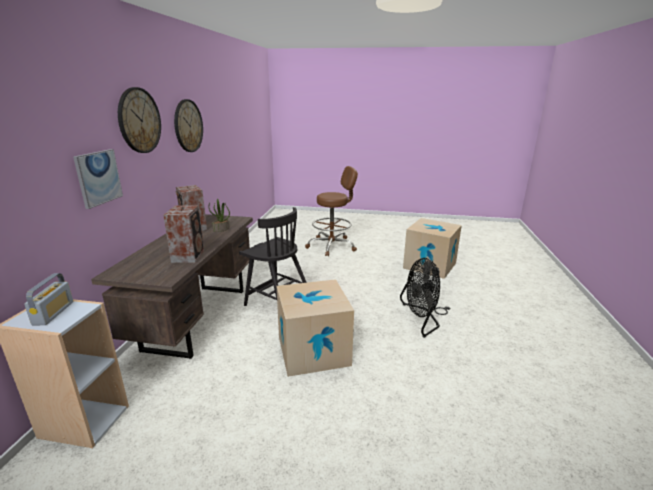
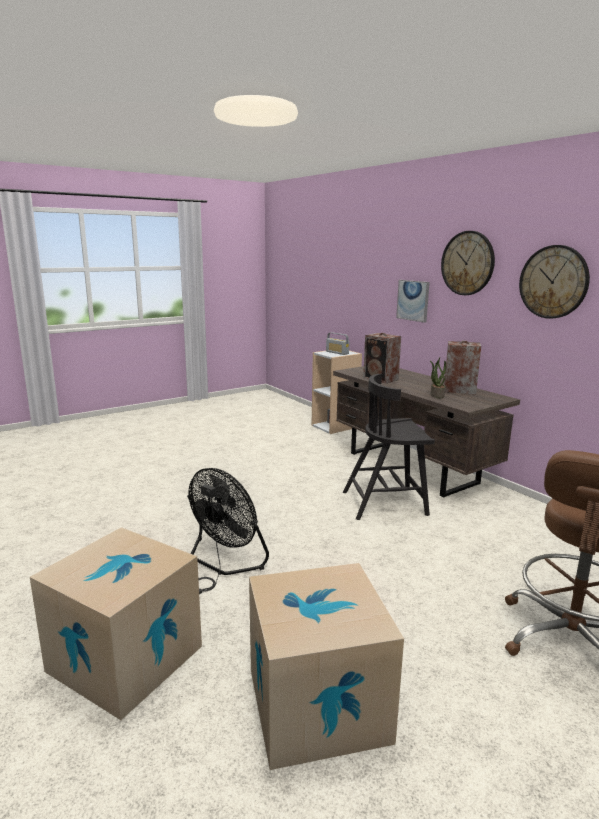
camera: 135 degrees right, 5 degrees down
(313, 350) = (284, 487): cardboard box -> cardboard box (125, 658)

